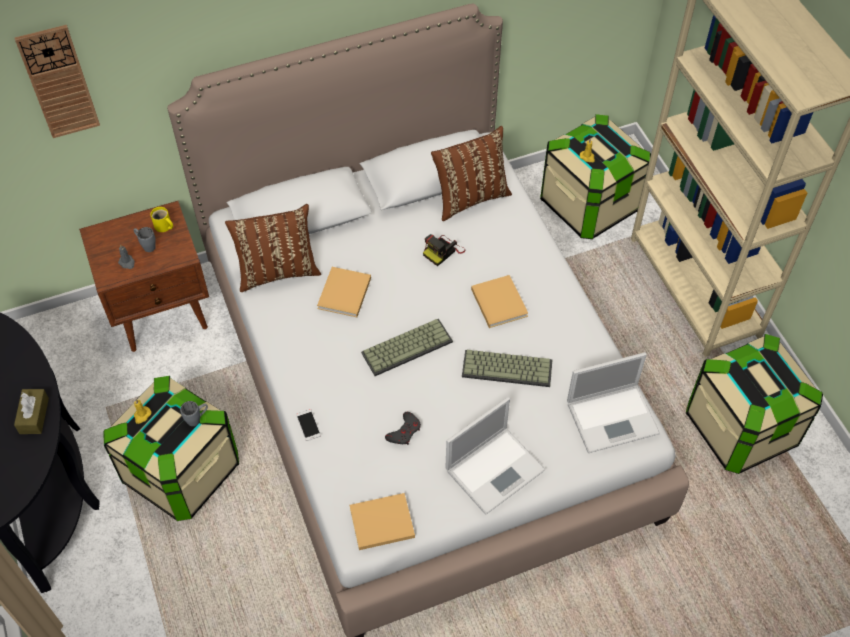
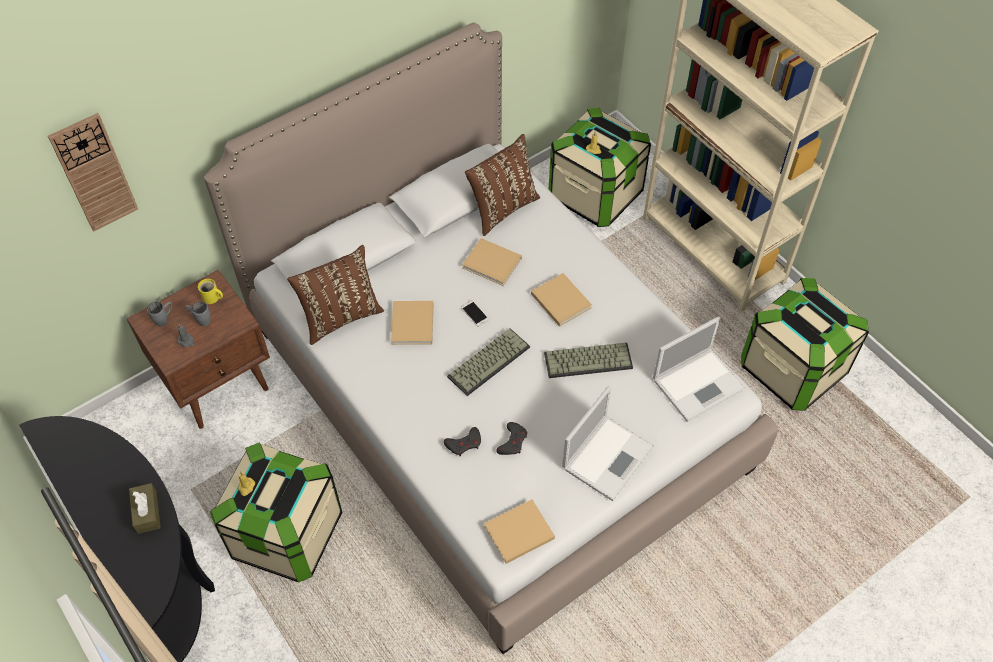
camera: 15 degrees left, 0 degrees up
(197, 419) = (303, 477): grey mug -> grey mug (165, 319)
(308, 425) = (418, 457): phone -> phone (474, 313)
(356, 422) = (464, 443): none -> grey game controller
(443, 251) = (493, 264): camera -> beige book

